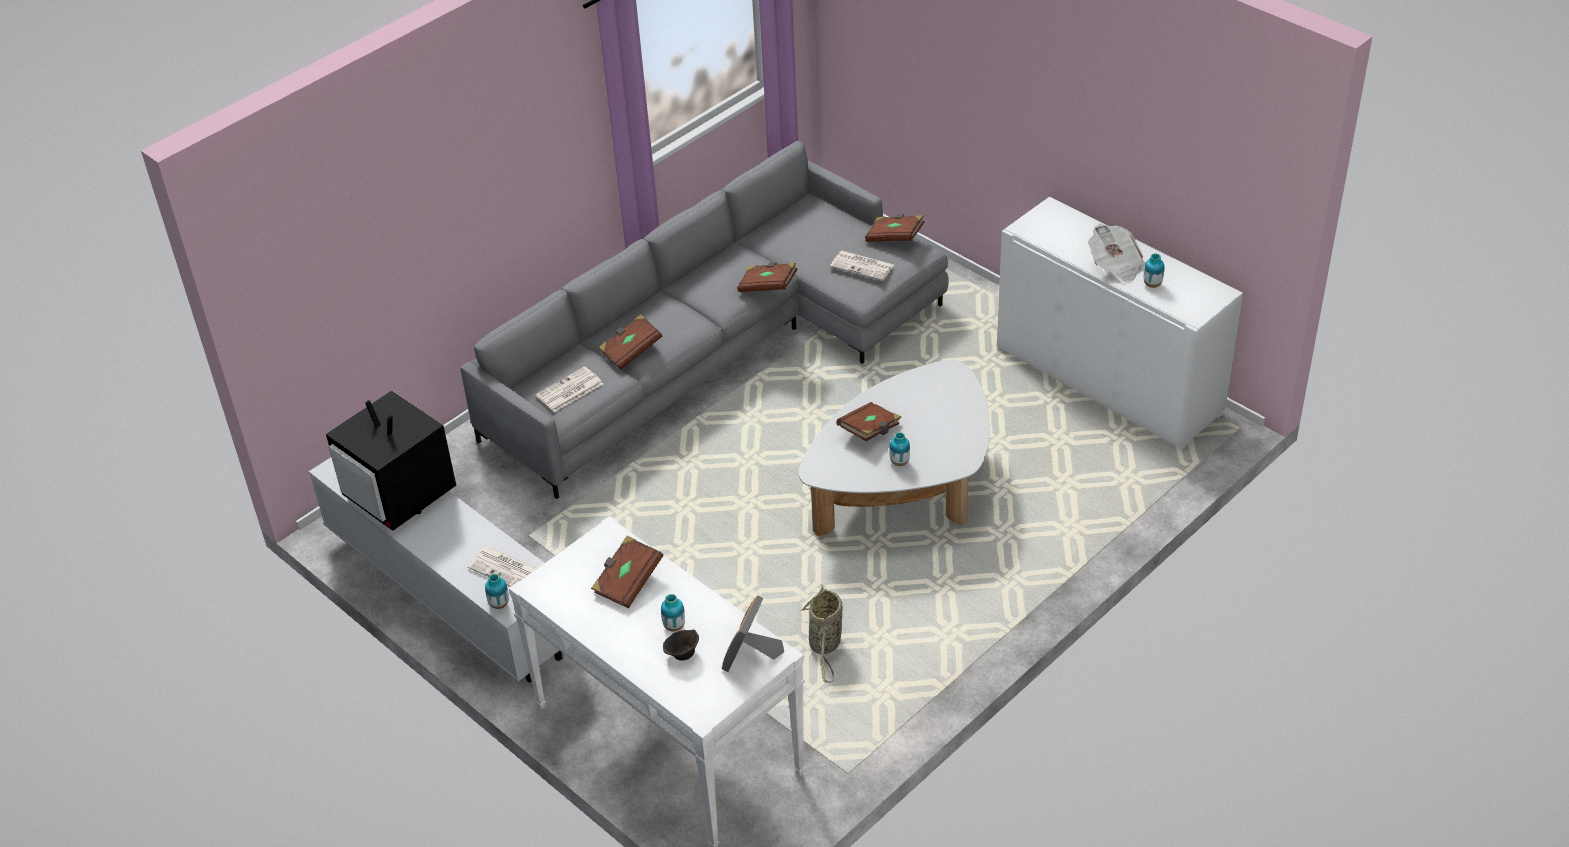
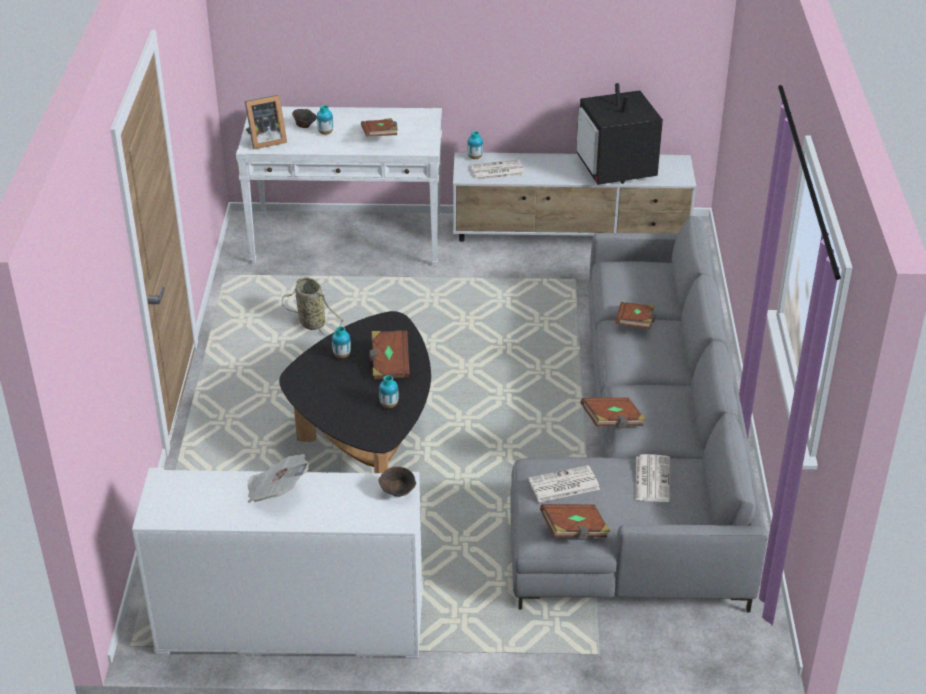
camera: 135 degrees right, 5 degrees down
(401, 495) = (617, 170): television -> television turned 105 degrees counterclockwise
(569, 391) = (630, 277): newspaper -> newspaper (652, 478)
(751, 656) = (265, 140): picture frame -> picture frame turned 90 degrees clockwise
(904, 490) = (367, 436): white coffee table -> black coffee table
(1032, 224) = (398, 492): none -> brown bowl
(1152, 284) = (226, 490): vase -> vase (389, 405)

